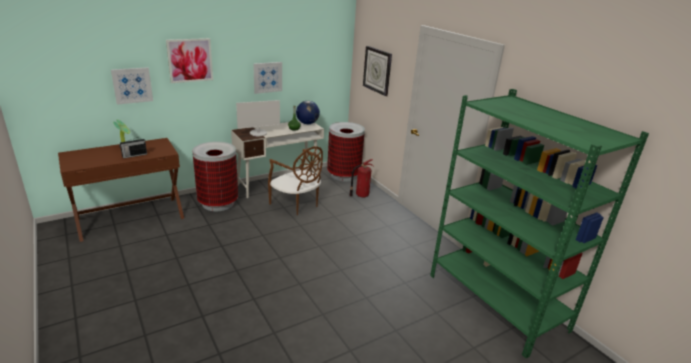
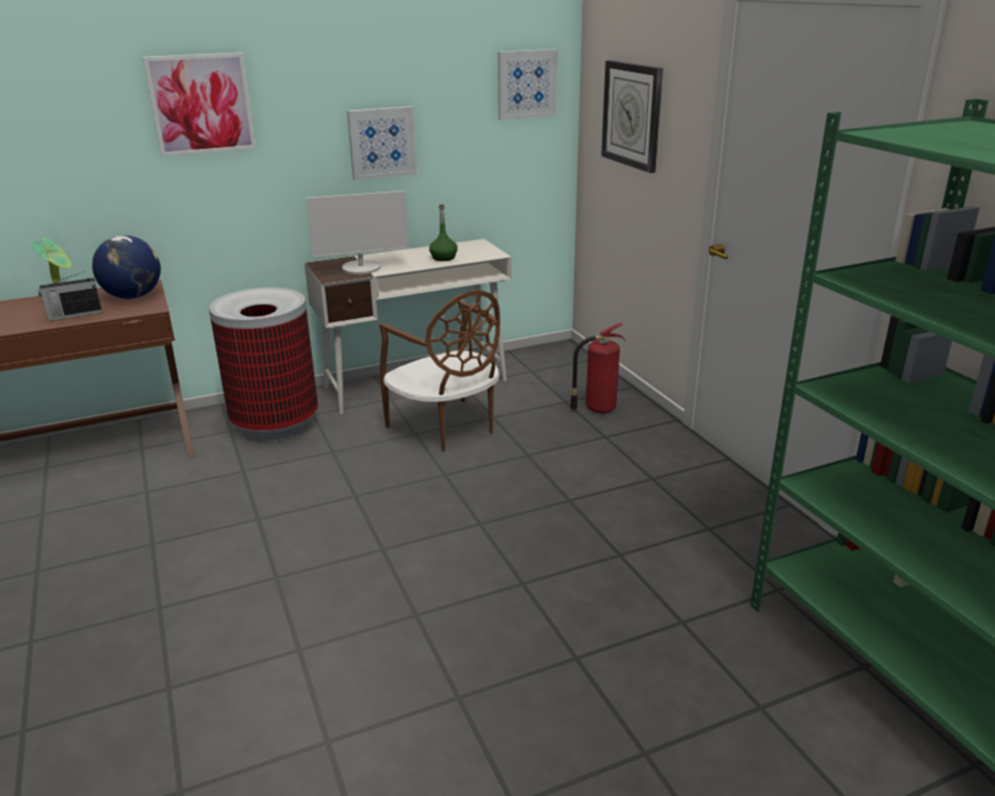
camera: 10 degrees right, 0 degrees up
(132, 85) = (75, 162): picture -> picture (527, 84)
(307, 123) = (476, 247): globe -> globe (133, 296)
(344, 175) = (564, 365): trash can -> none

